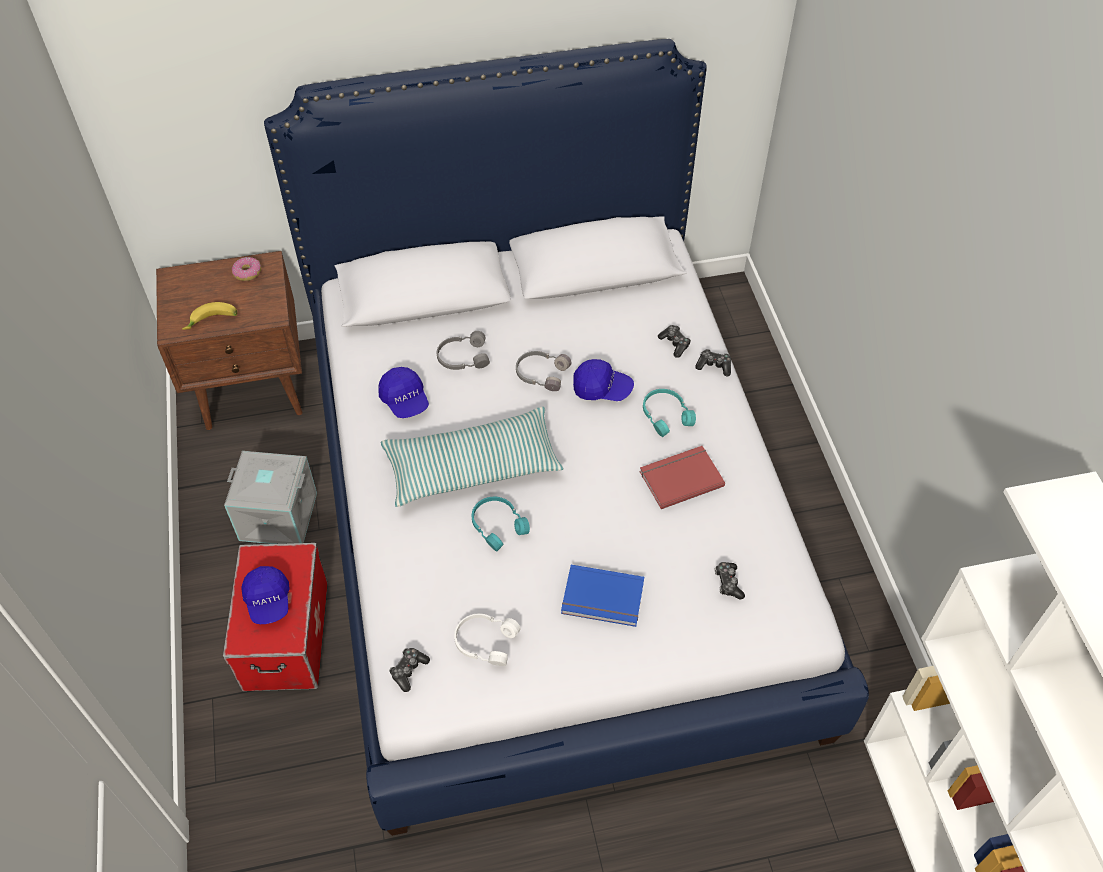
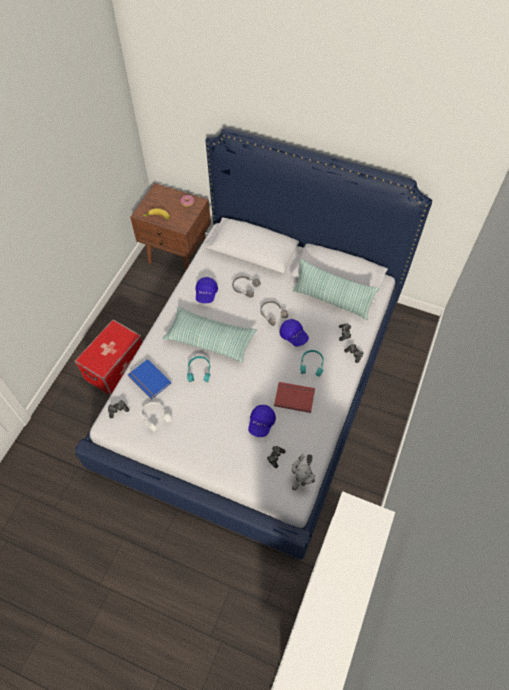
camera: 35 degrees right, 5 degrees up
(268, 601) = (106, 349): blue cap -> blue cap (261, 423)
(277, 517) = (147, 316): grey storage box -> none
(602, 599) = (216, 430): blue book -> blue book (148, 381)
(616, 306) = (332, 300): none -> pillow
(793, 589) = (302, 478): none -> toy robot

